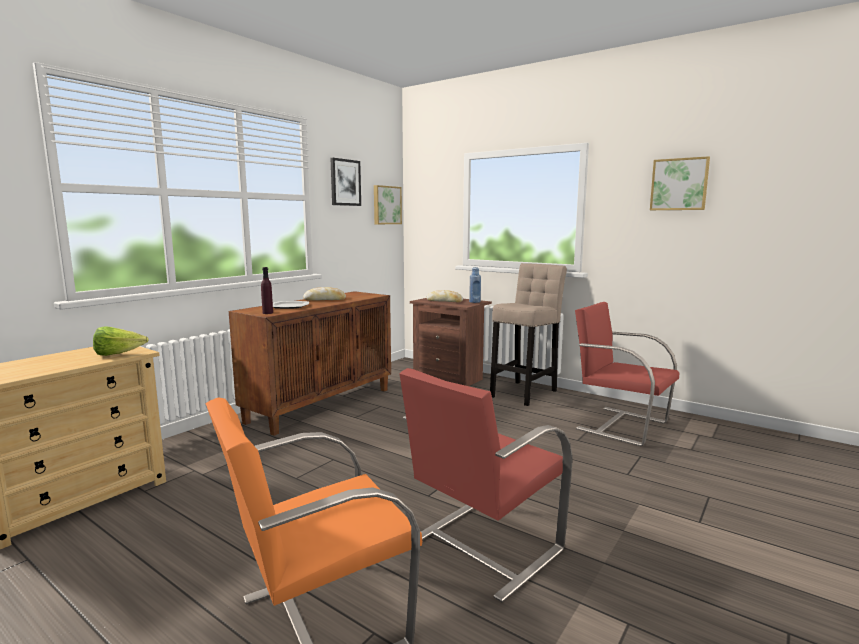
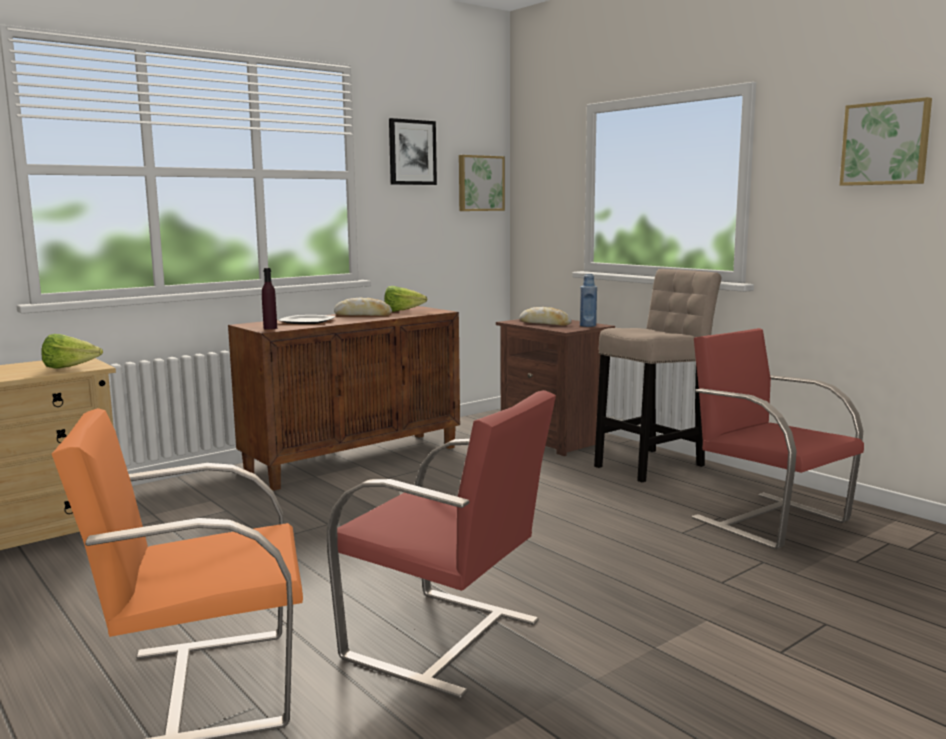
camera: 15 degrees right, 0 degrees up
(350, 296) = (402, 311): none -> lettuce
(481, 547) = (445, 640): red chair -> red chair turned 120 degrees counterclockwise

